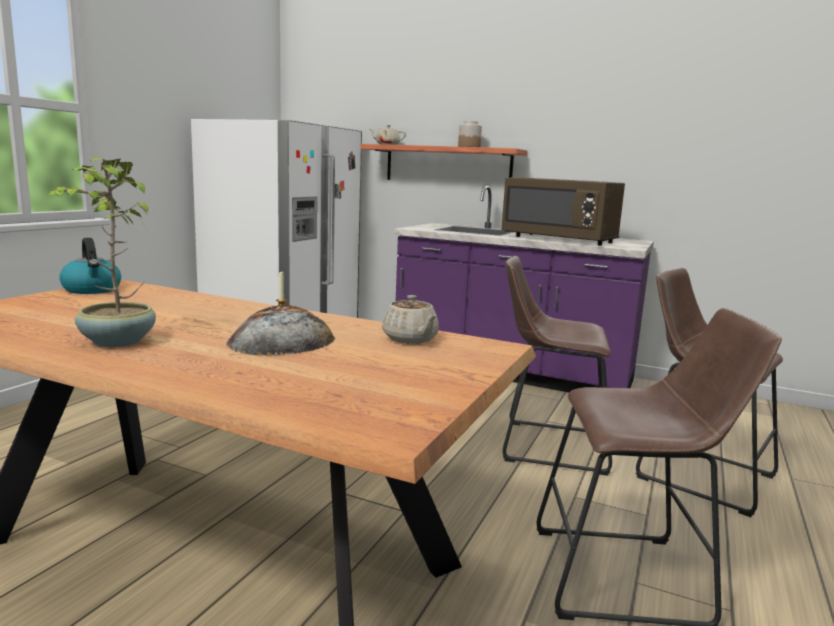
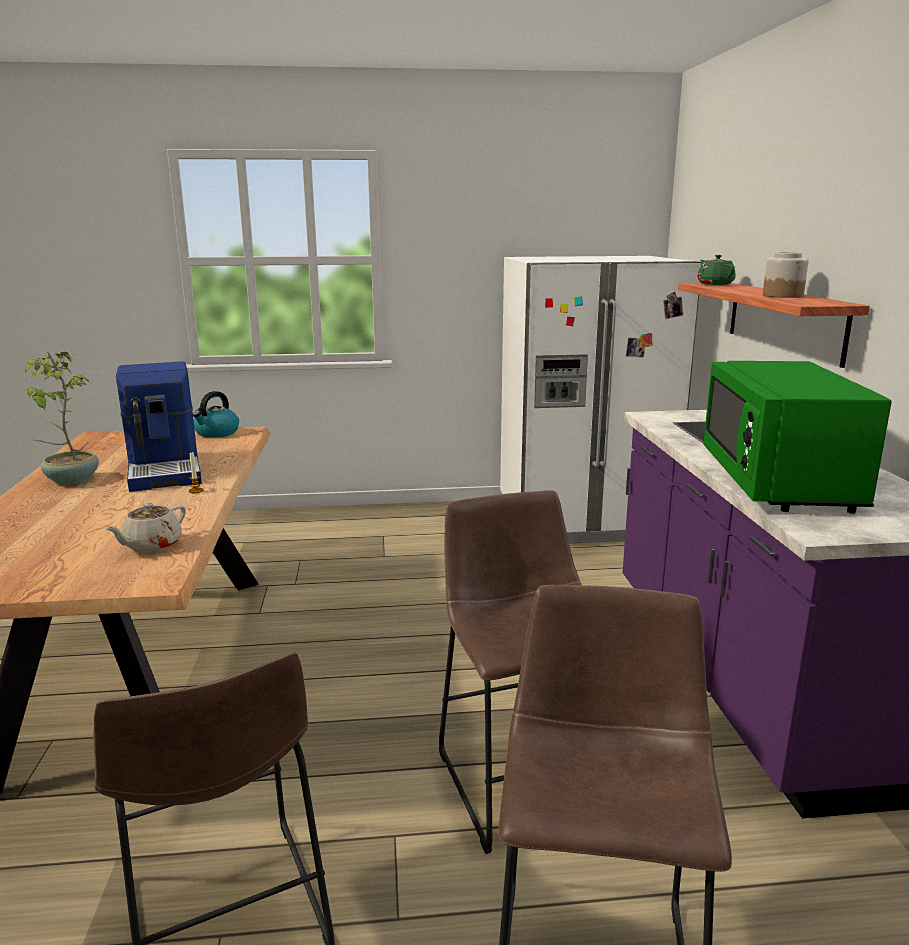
camera: 60 degrees right, 5 degrees up
(182, 314) = (166, 470): none -> coffee machine
(282, 340) = (112, 511): bread -> none
(387, 144) = (714, 284): beige teapot -> green teapot
(559, 239) = (778, 482): brown microwave -> green microwave

